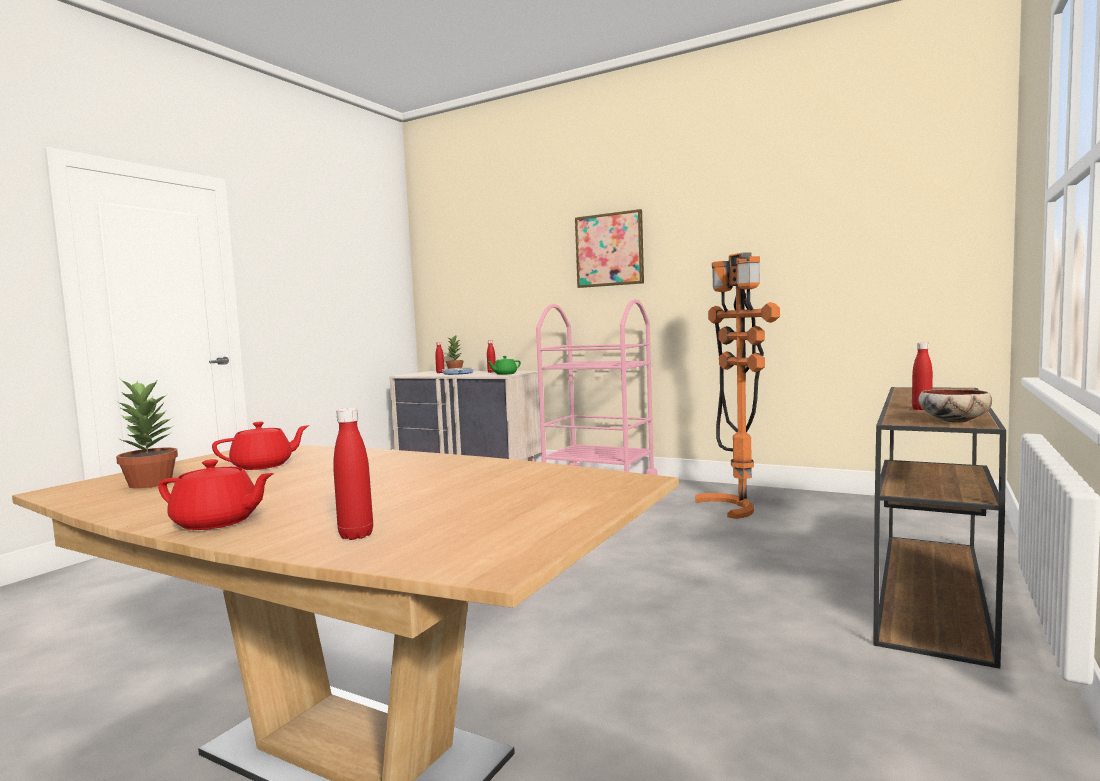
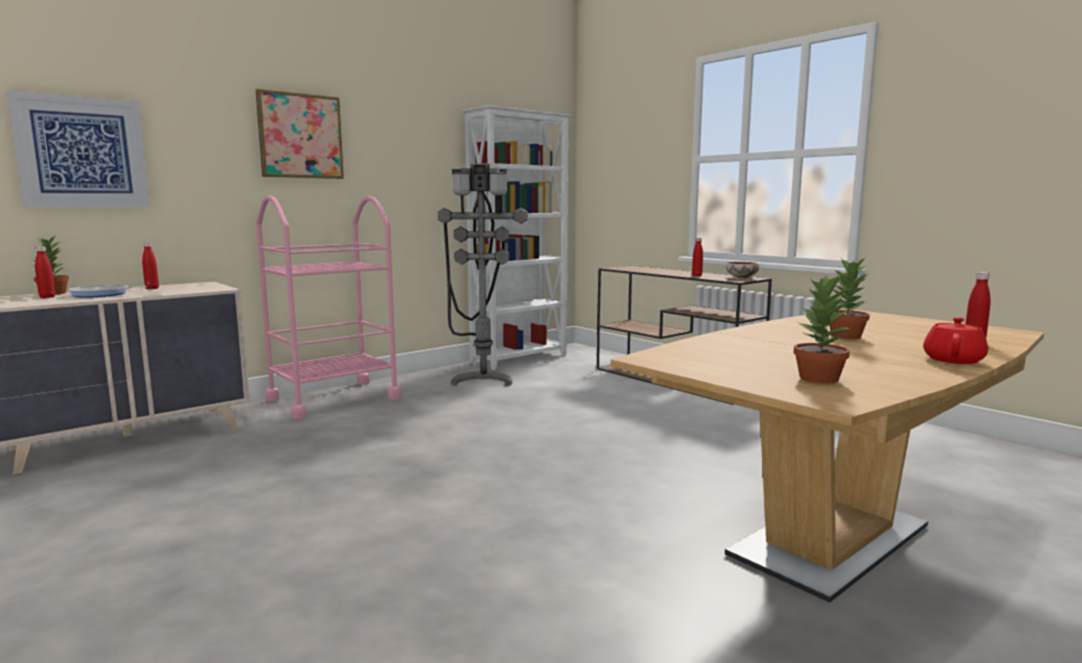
camera: 70 degrees left, 5 degrees up
(263, 466) = (755, 356): red teapot -> none
(387, 484) = (846, 336): none -> potted plant
(479, 282) = (82, 153): none -> picture
(504, 374) = (207, 288): green teapot -> none
(738, 505) = (483, 378): orange floor lamp -> grey floor lamp
(850, 502) = (520, 359): none -> white bookcase

